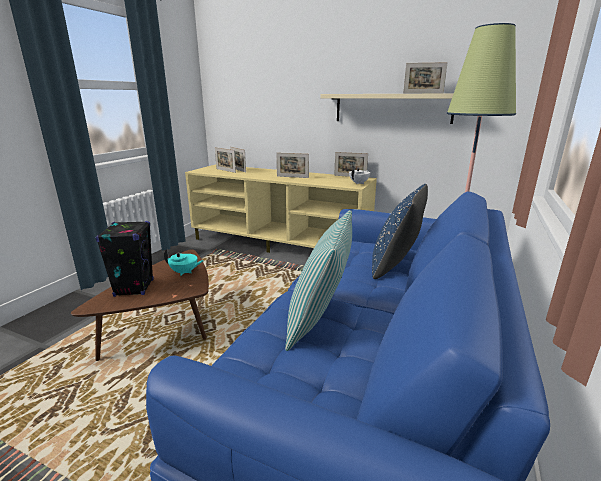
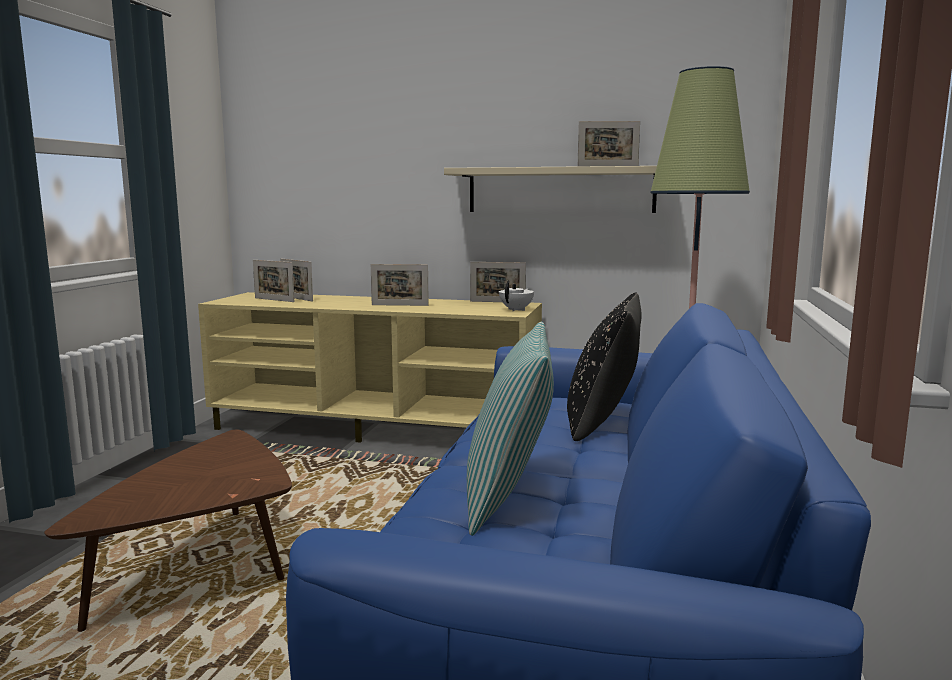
camera: 10 degrees left, 10 degrees down
(134, 288) = (152, 489): black speaker -> none
(184, 272) = (238, 462): turquoise teapot -> none
(395, 265) = (602, 422): blue pillow -> black pillow

